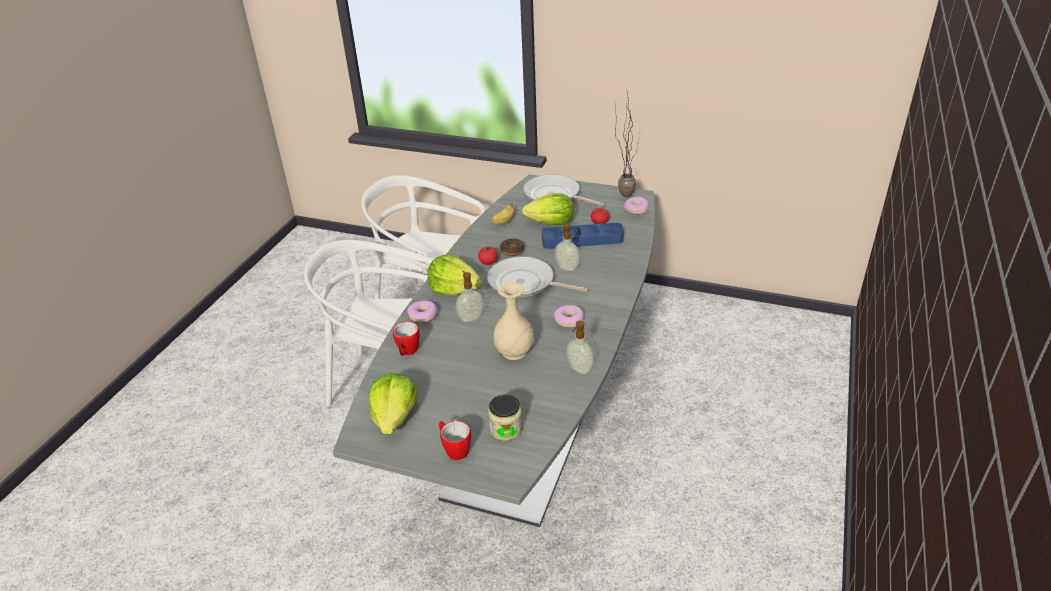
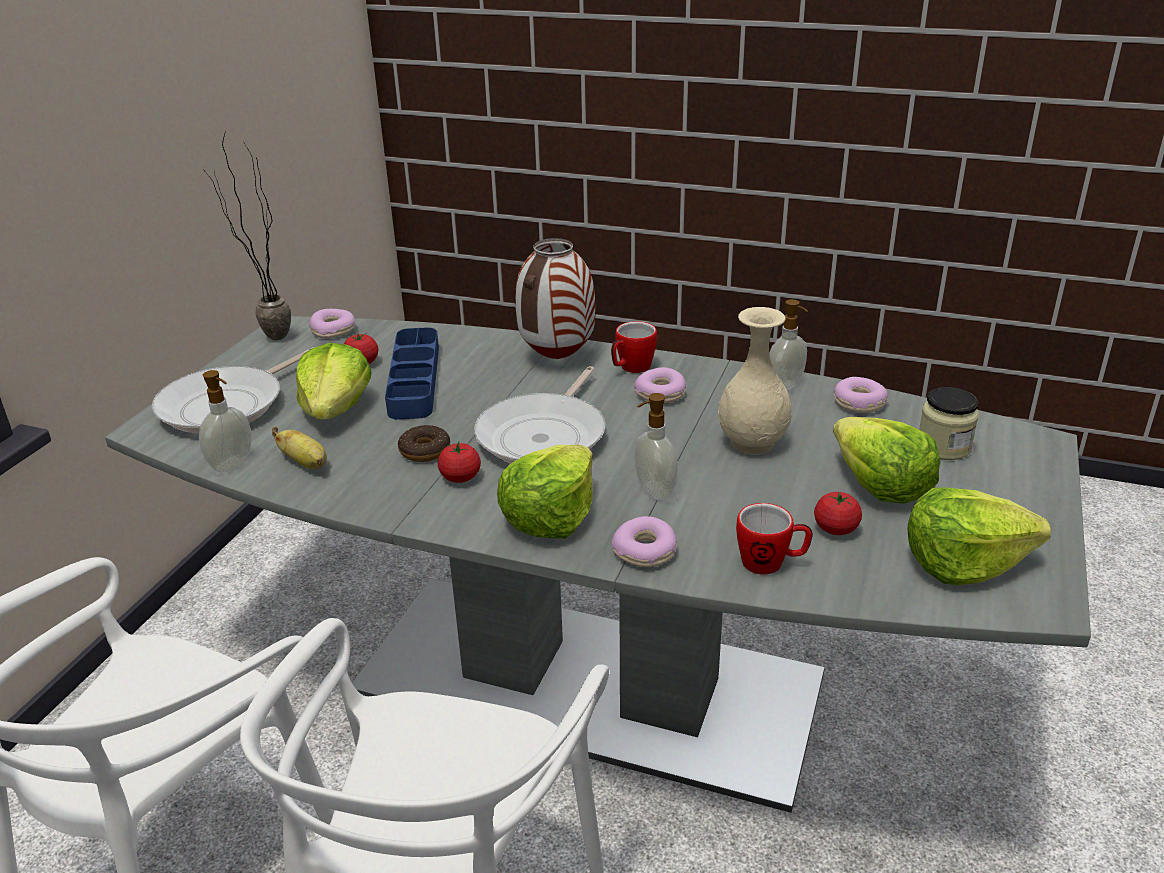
camera: 90 degrees left, 5 degrees down
(430, 375) = (835, 529): none -> tomato
(454, 449) = (1011, 492): mug -> mug (631, 369)
(466, 396) = (880, 486): none -> lettuce
(559, 399) = (859, 403): none -> donut
(566, 268) = (504, 395): soap dispenser -> soap dispenser (233, 464)
(611, 282) = (557, 358): none -> vase

